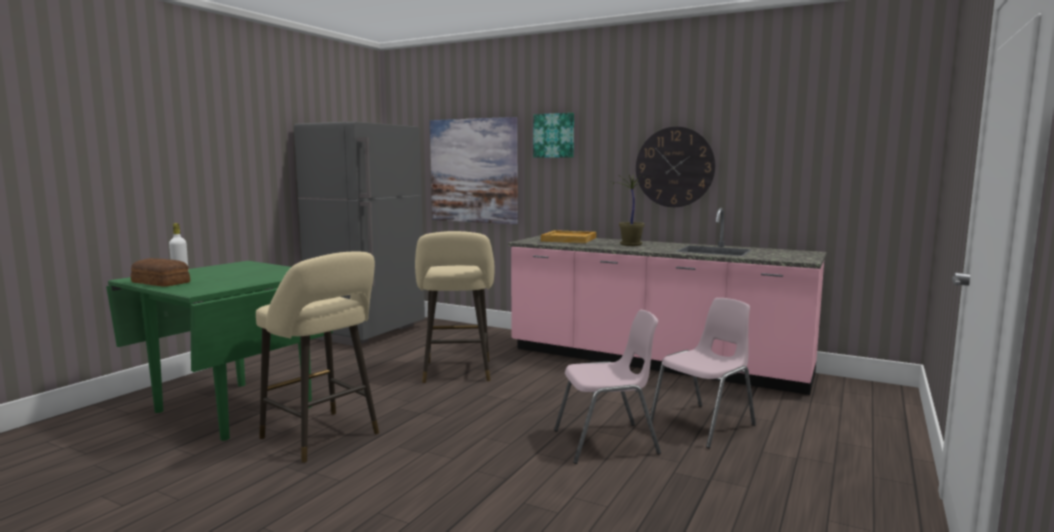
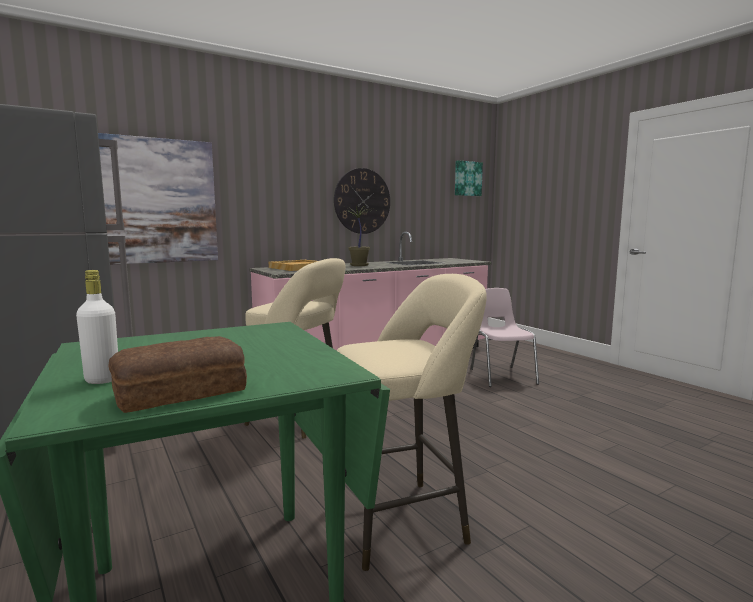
camera: 60 degrees left, 0 degrees up
(554, 135) = (255, 167): picture -> picture (467, 178)
(607, 442) = (512, 404): pink chair -> none

